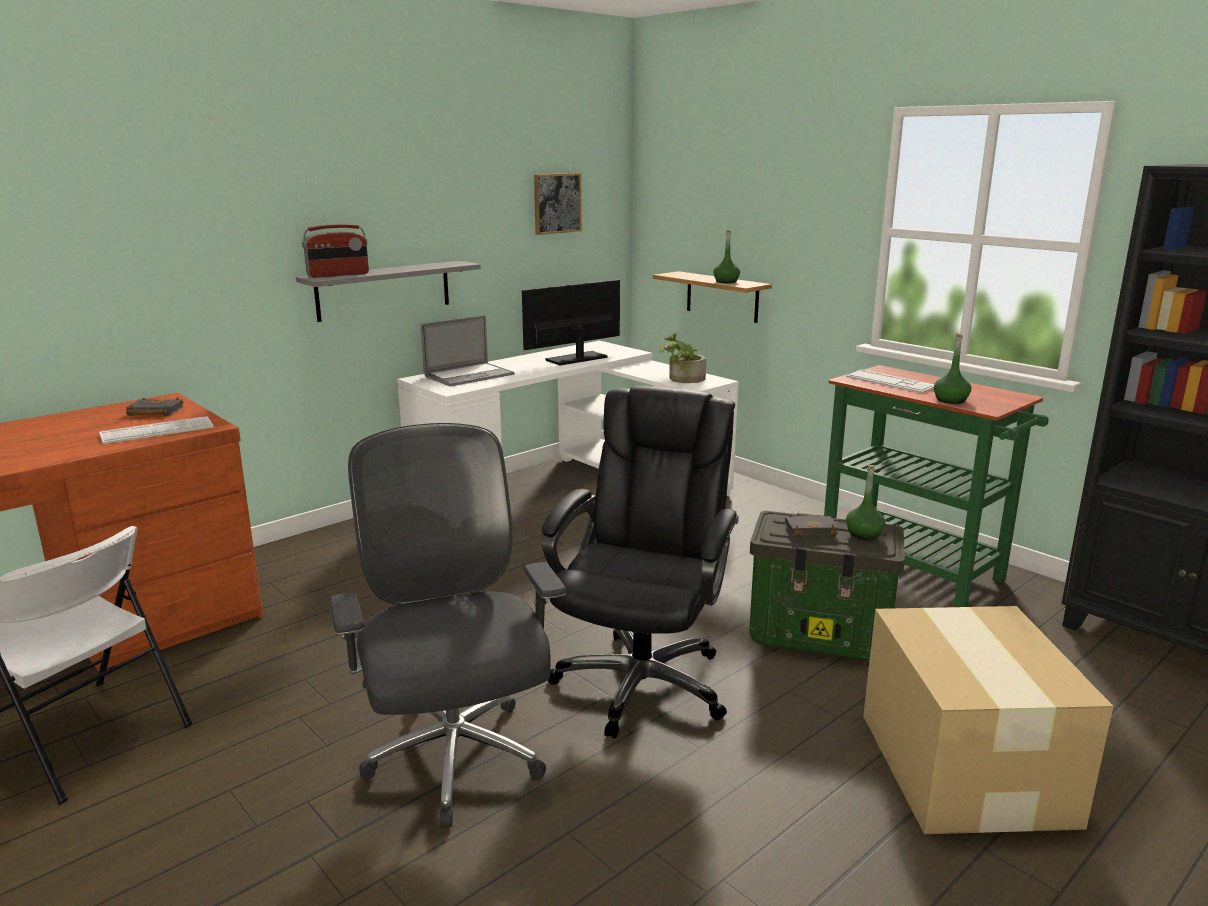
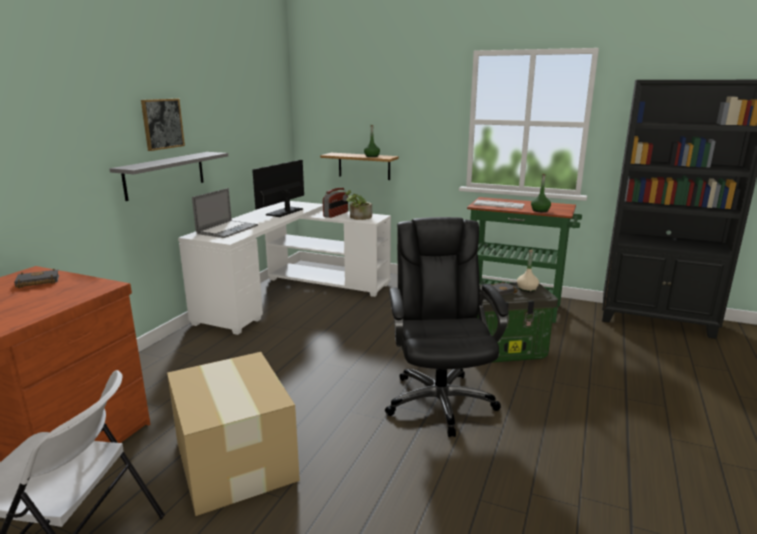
camera: 25 degrees left, 0 degrees up
(157, 431) = (63, 295): keyboard -> none
(338, 275) = (142, 165): radio -> radio (336, 214)
(456, 757) = (374, 477): office chair -> none
(557, 203) = (256, 111): picture -> picture (162, 124)
(863, 534) = (527, 289): green bottle -> beige bottle
(965, 765) = (626, 400): cardboard box -> cardboard box (236, 459)

